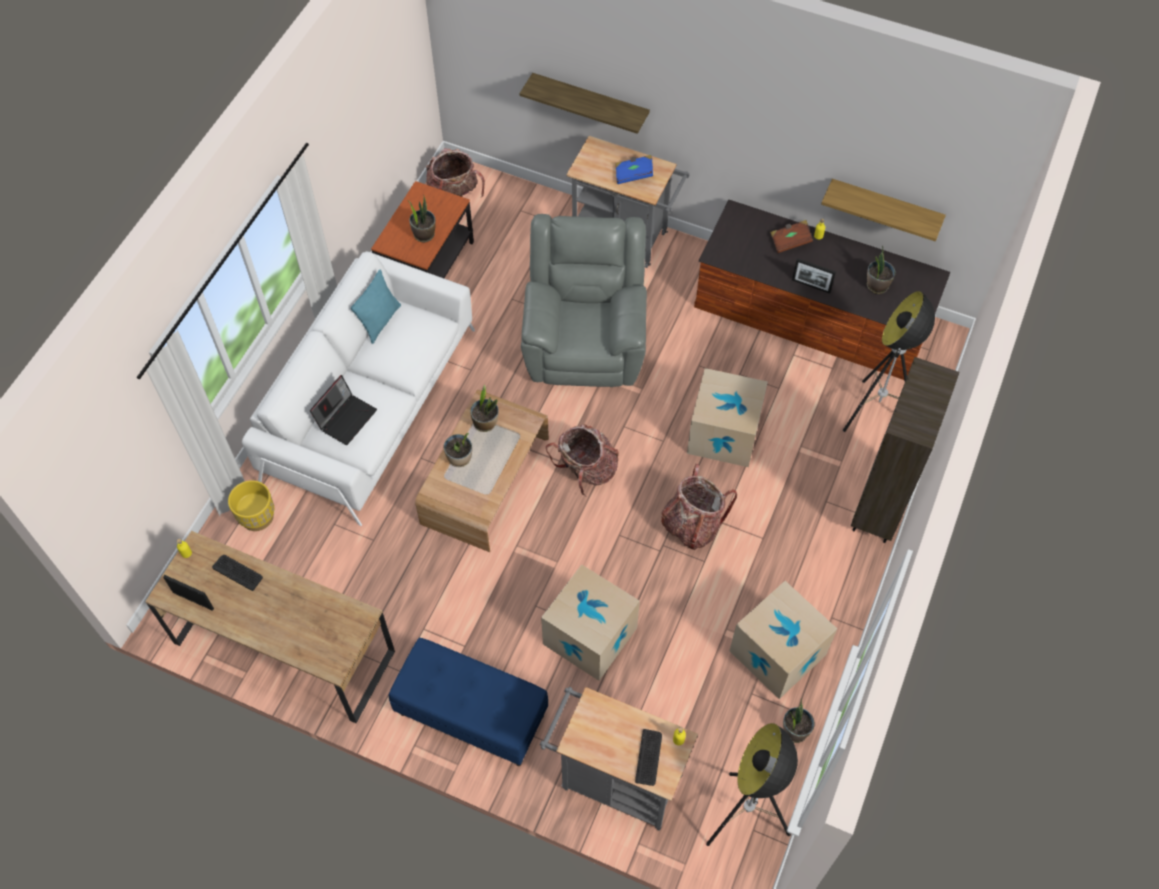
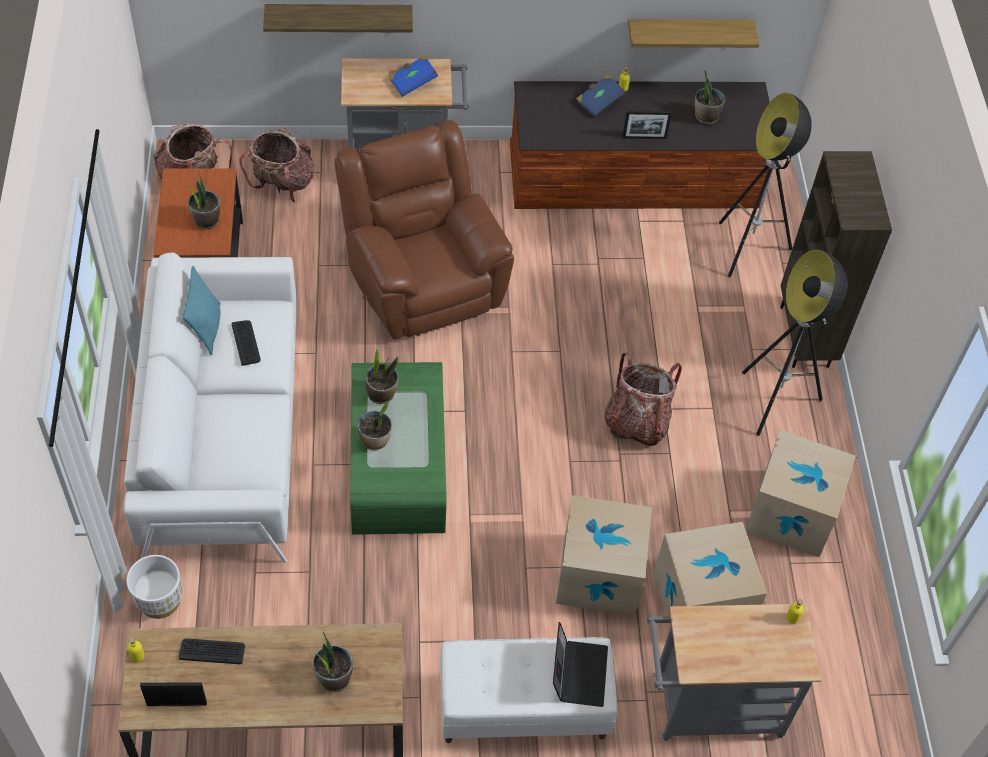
camera: 30 degrees left, 5 degrees down
(257, 516) = (159, 600): yellow planter -> white planter
(346, 418) = (228, 443): laptop -> laptop (578, 672)
(471, 715) = (523, 709): blue bench -> white bench
(485, 480) = (398, 461): brown coffee table -> green coffee table
(585, 341) = (422, 281): grey armchair -> brown armchair
(586, 471) = (499, 410): backpack -> backpack (282, 184)
(648, 757) = (774, 648): keyboard -> keyboard (246, 343)
(723, 434) = (616, 322): cardboard box -> cardboard box (702, 601)
(745, 818) = (855, 687): floor lamp -> floor lamp (776, 402)
(790, 241) = (599, 102): brown book -> blue book
(795, 730) = (851, 581): potted plant -> potted plant (333, 677)

